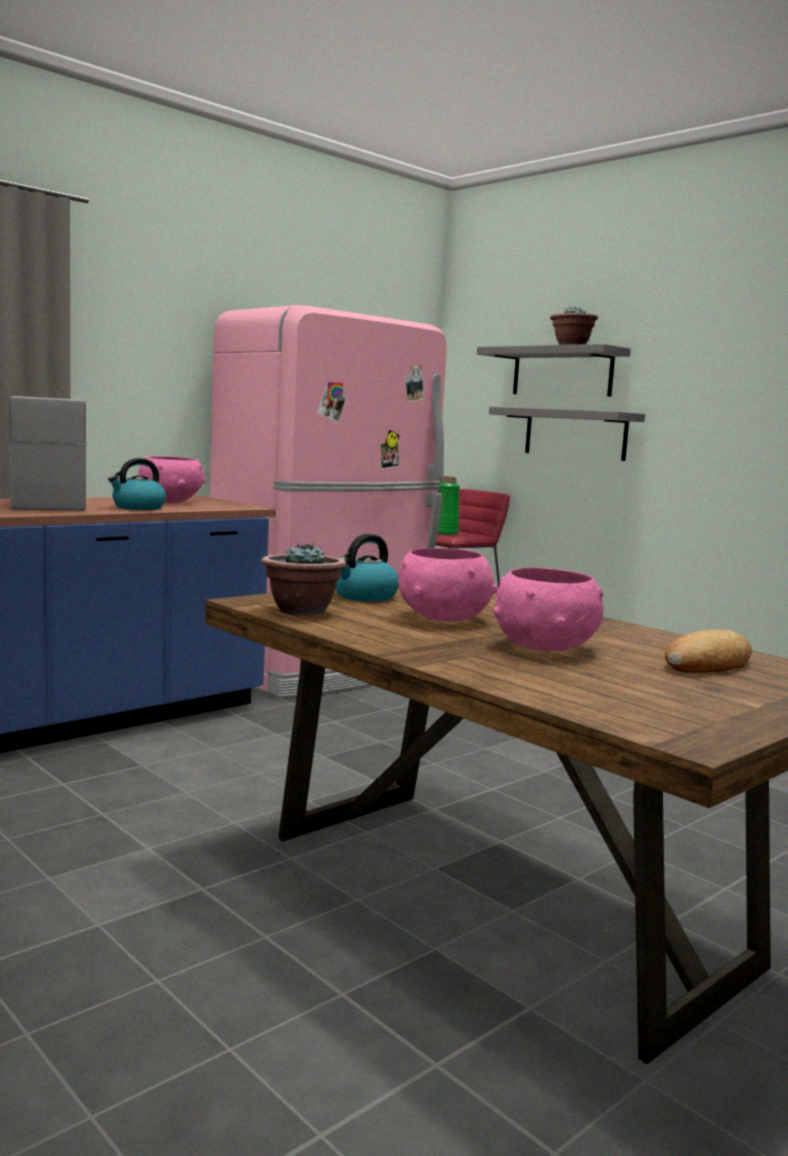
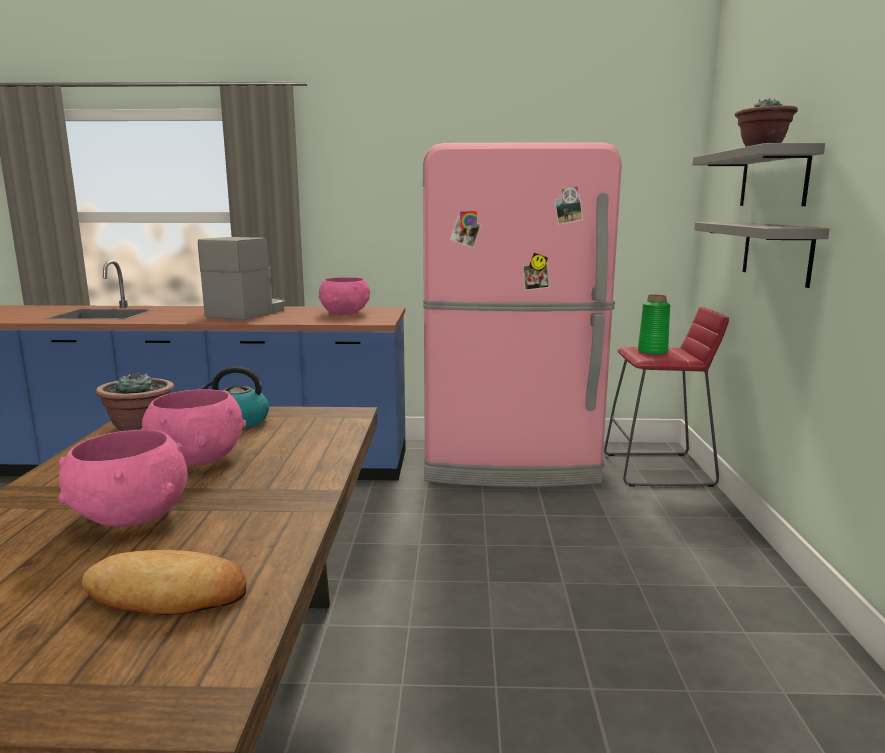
camera: 45 degrees right, 5 degrees up
(138, 508) = (292, 319): kettle -> none

